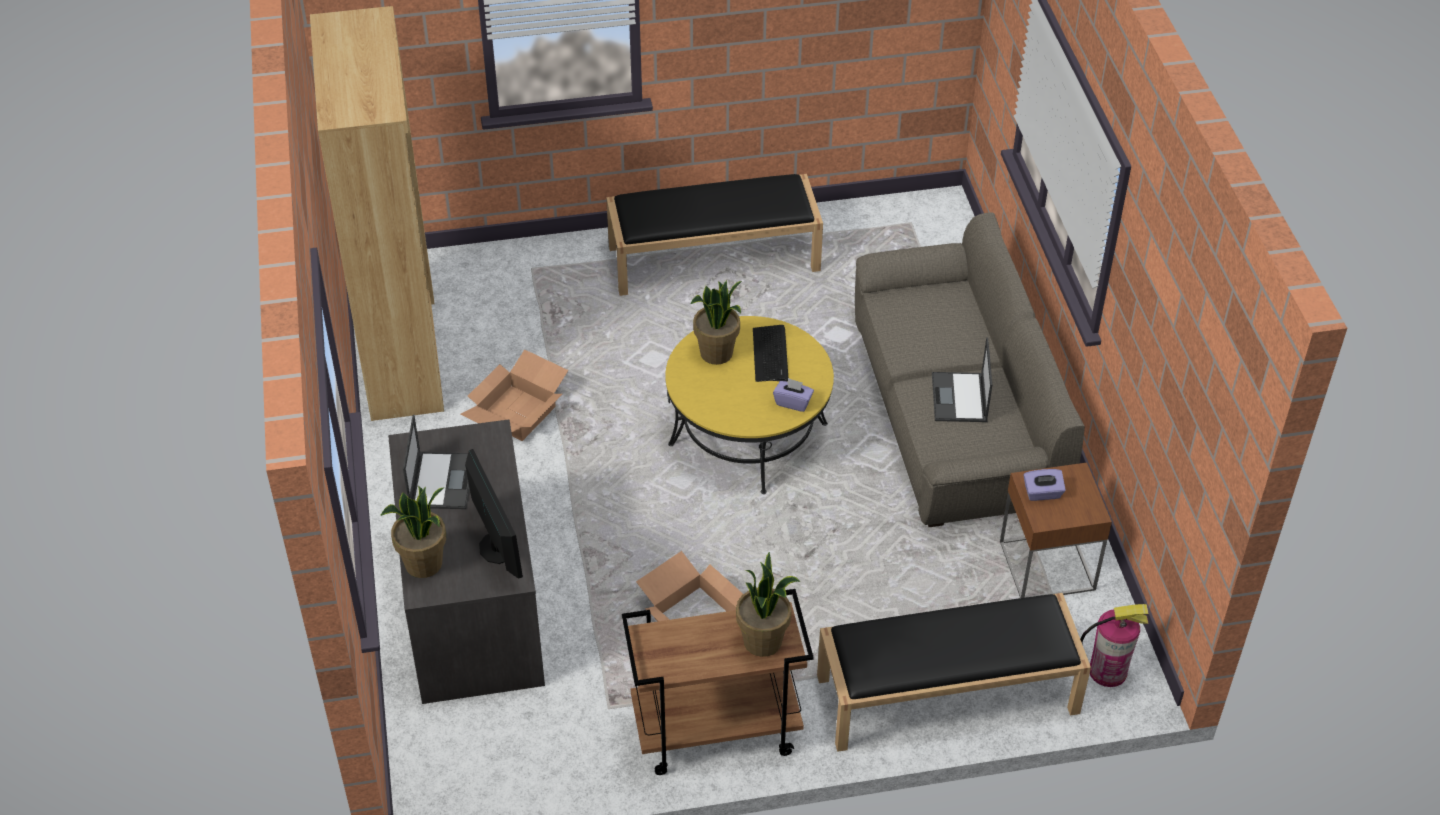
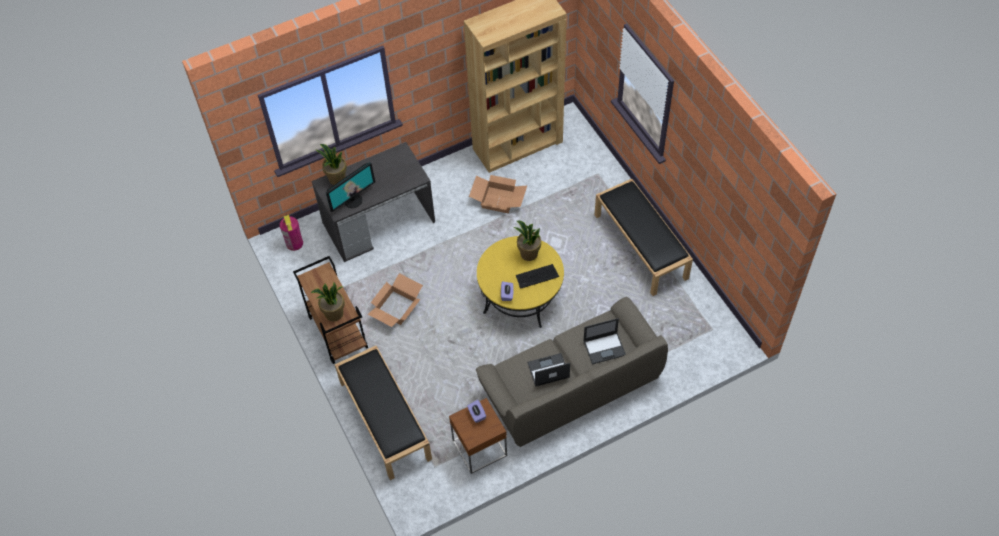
camera: 75 degrees right, 10 degrees up
(441, 480) = (385, 169): laptop -> laptop (604, 347)
(1107, 671) = (420, 488): fire extinguisher -> fire extinguisher (294, 243)

